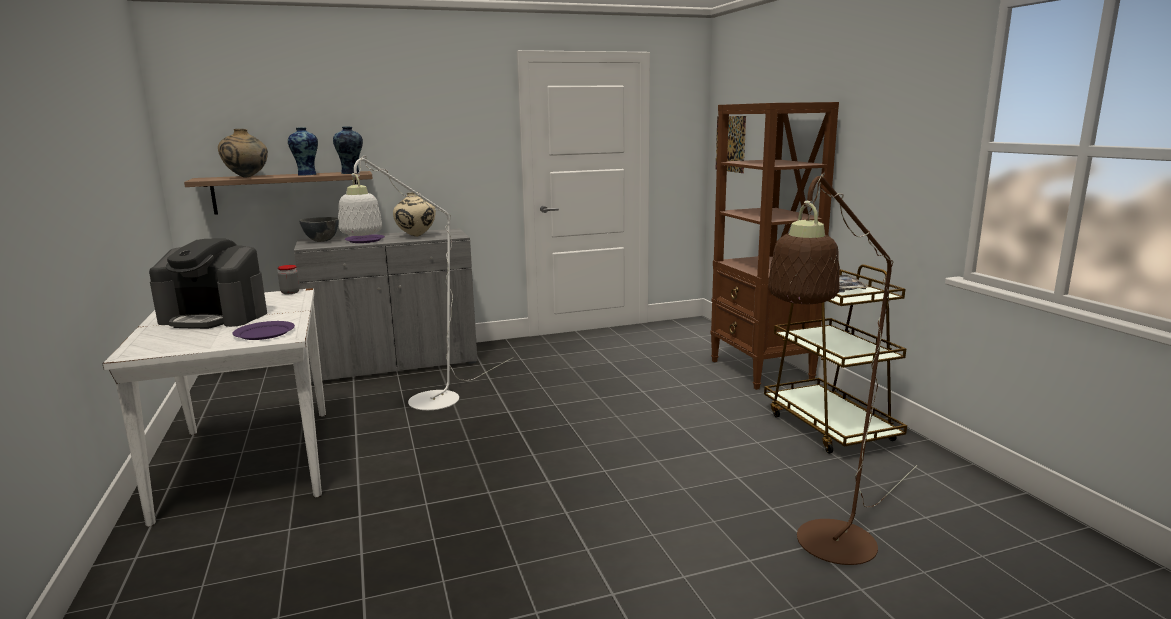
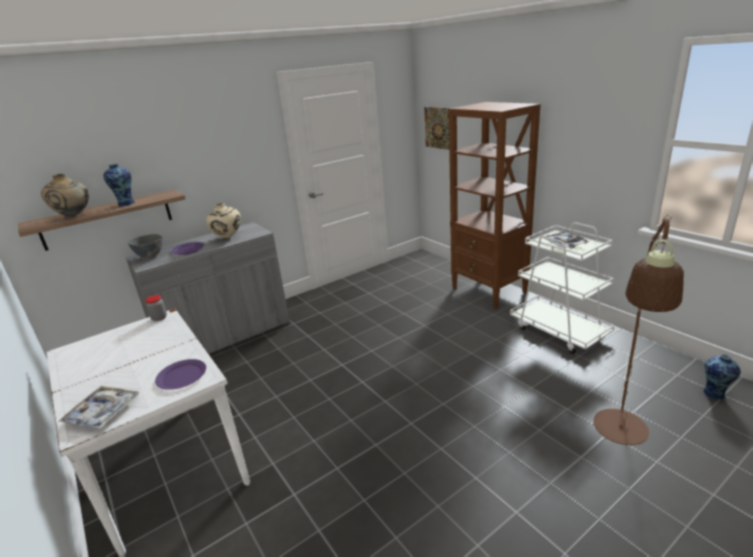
camera: 15 degrees left, 10 degrees up
(166, 345) = (103, 412): none -> tray
(215, 317) = (118, 364): coffee machine -> none
(351, 173) = (165, 196): vase -> vase (715, 394)
(425, 405) = (275, 372): white floor lamp -> none
(829, 426) = (559, 331): brown cart -> white cart

